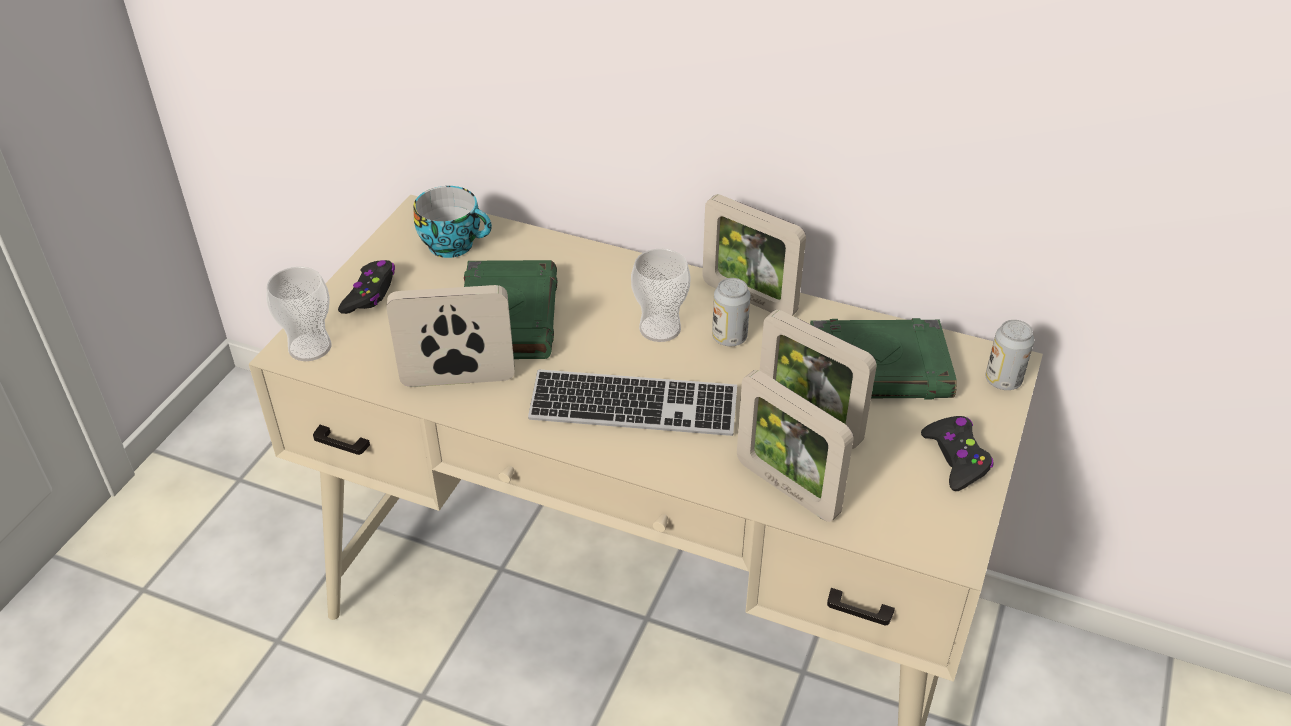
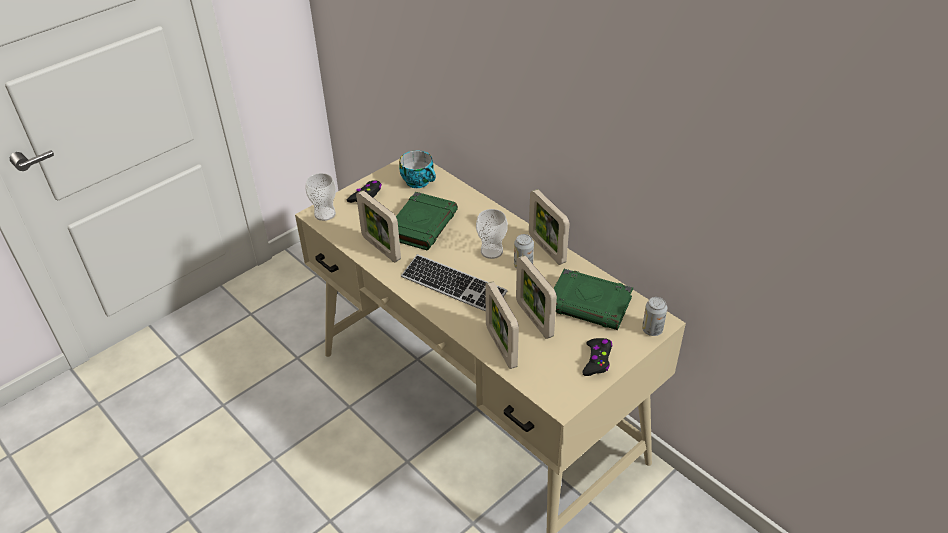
camera: 25 degrees right, 0 degrees up
(458, 379) = (381, 248): picture frame -> picture frame turned 150 degrees counterclockwise

